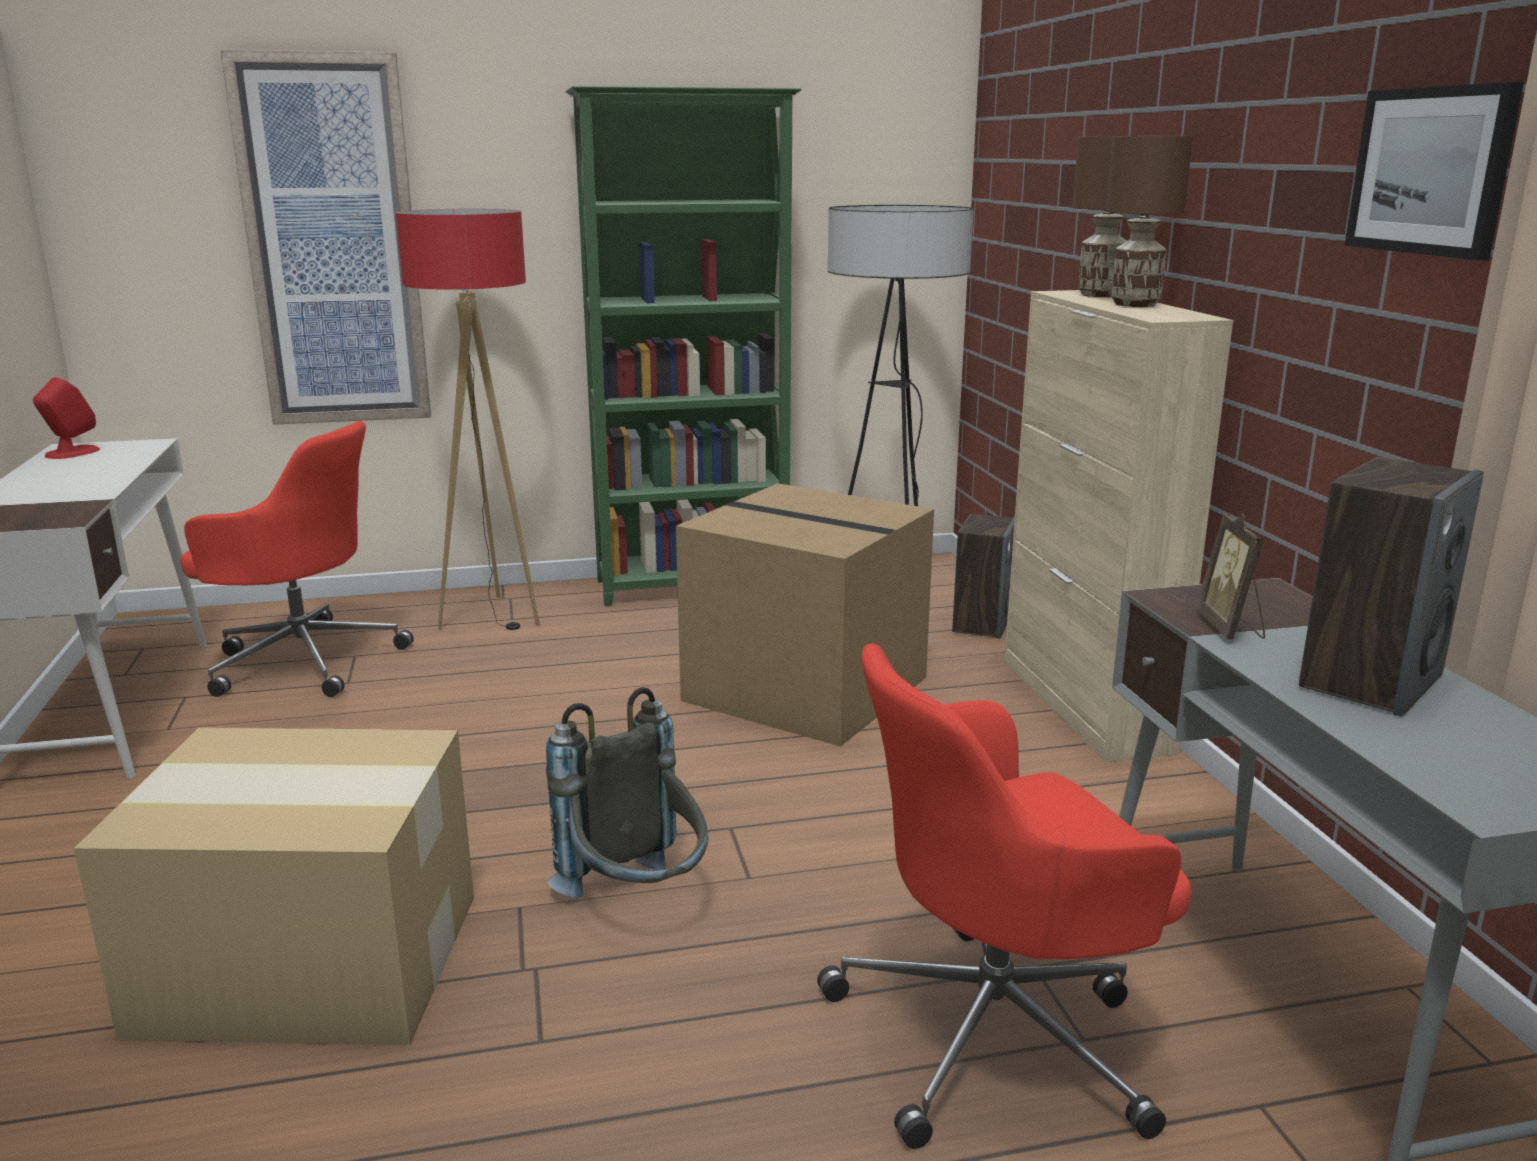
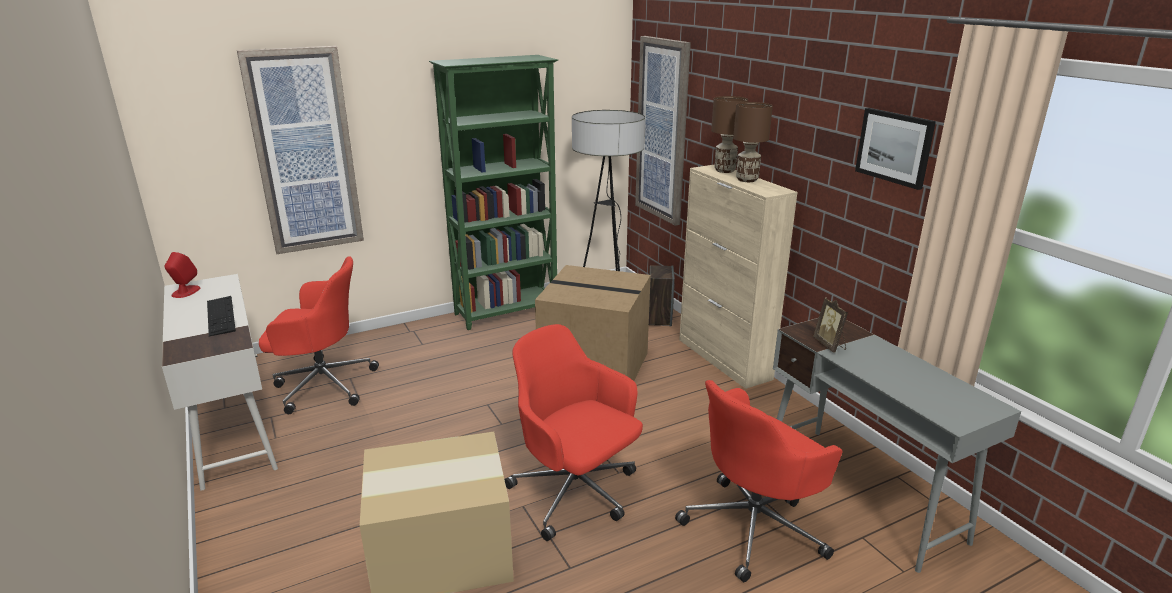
camera: 15 degrees left, 5 degrees up
(86, 484) = (220, 315): none -> keyboard
(492, 617) = (411, 344): floor lamp -> none
(638, 901) = (575, 493): grey backpack -> red office chair
(1015, 245) = (662, 131): none -> picture
(1370, 680) = (893, 366): speaker -> none

